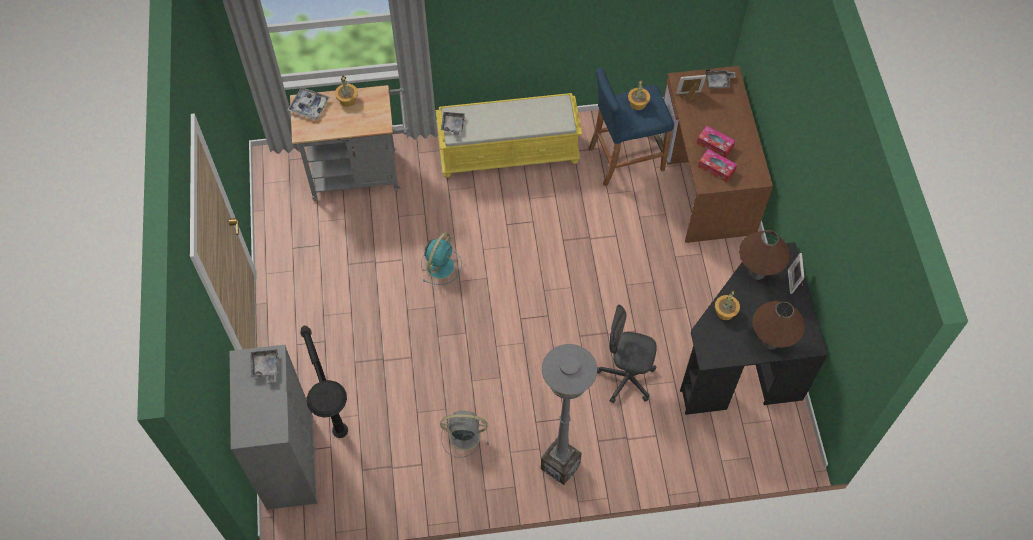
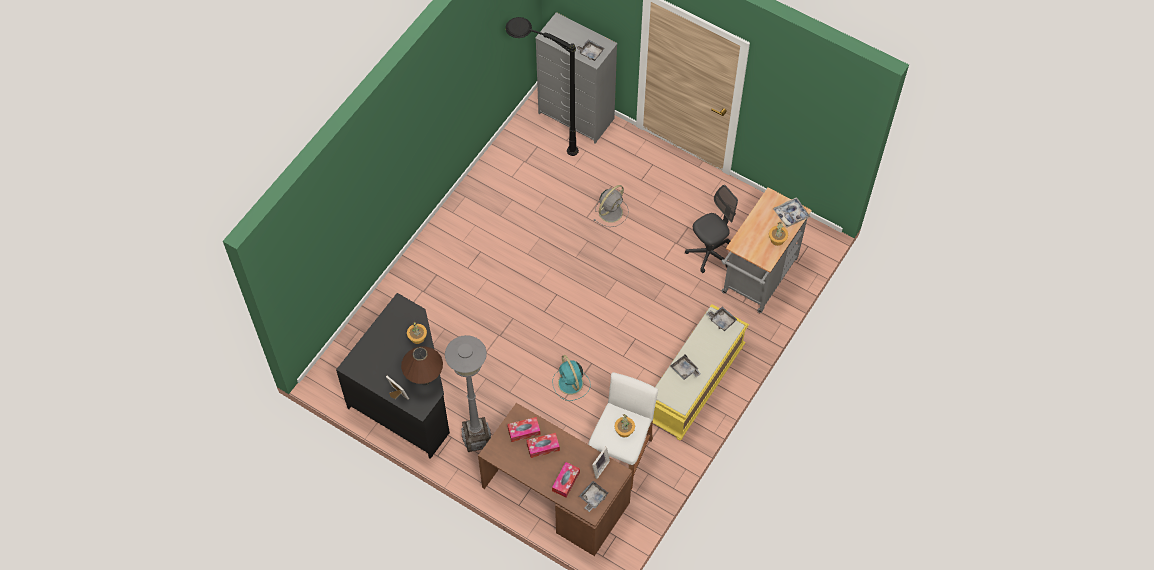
camera: 130 degrees right, 0 degrees up
(441, 265) = (638, 277): turquoise fan -> turquoise fan (571, 384)
(463, 435) = (509, 209): grey fan -> grey fan (611, 211)
(528, 120) = (685, 370): none -> grey tray
(560, 466) = (441, 243): grey floor lamp -> grey floor lamp (477, 439)
(626, 159) = (621, 456): blue stool -> white stool
(626, 378) = (459, 321): grey office chair -> grey office chair (709, 253)
(725, 109) = (566, 481): none -> tissue box
(770, 341) = (374, 345): brown table lamp -> none

